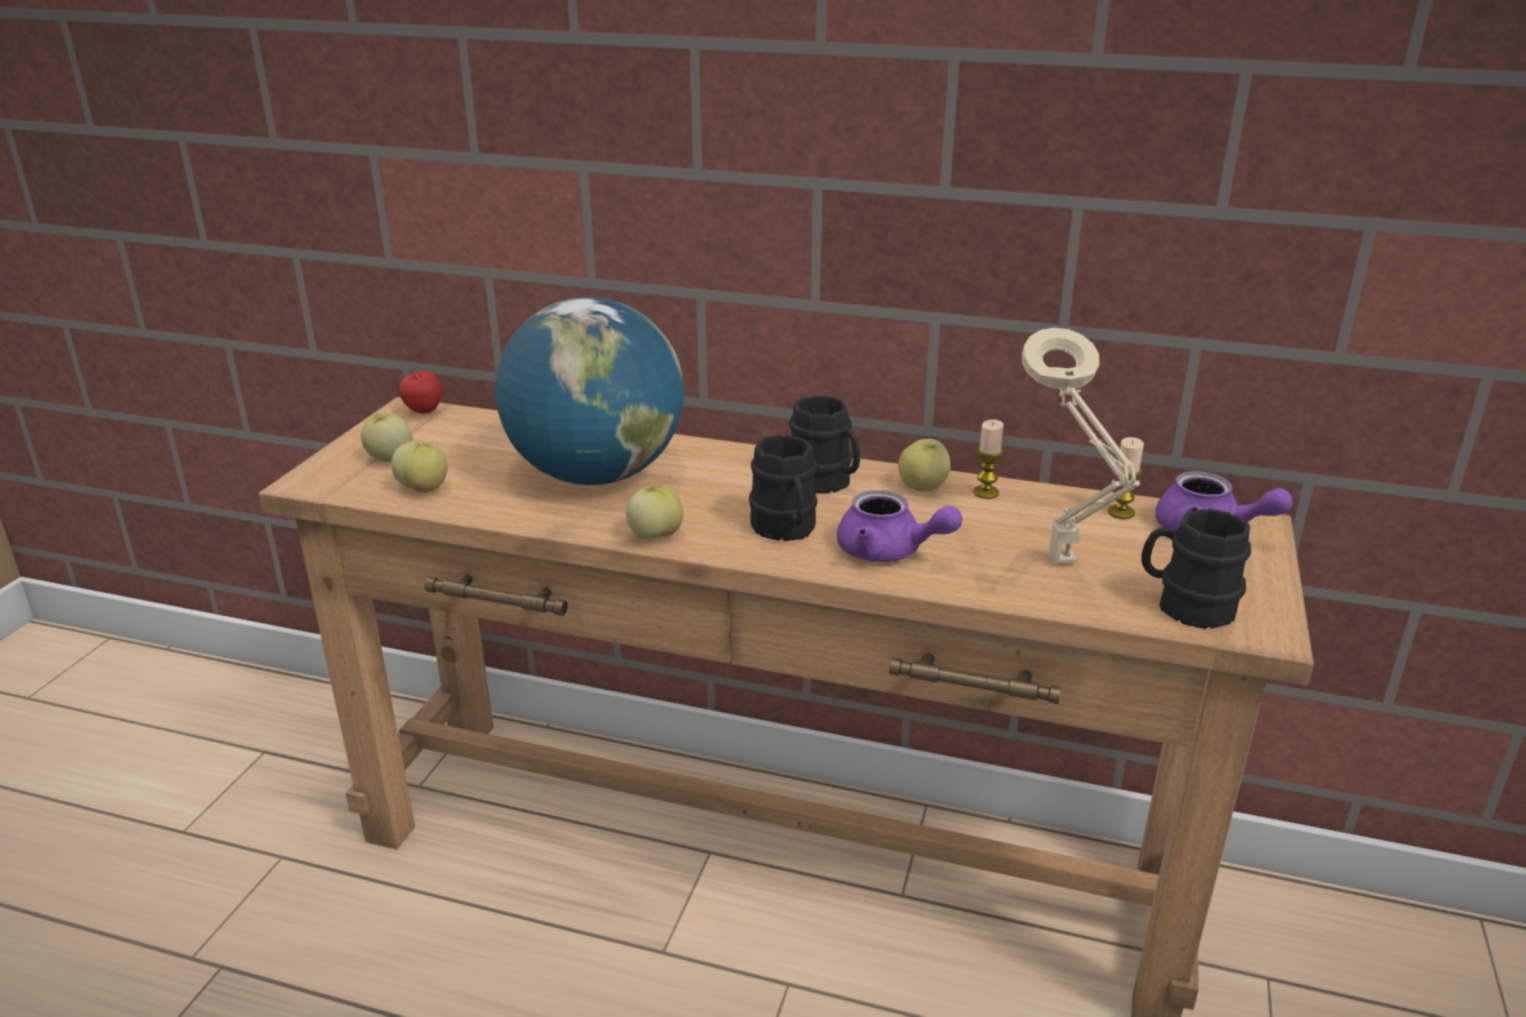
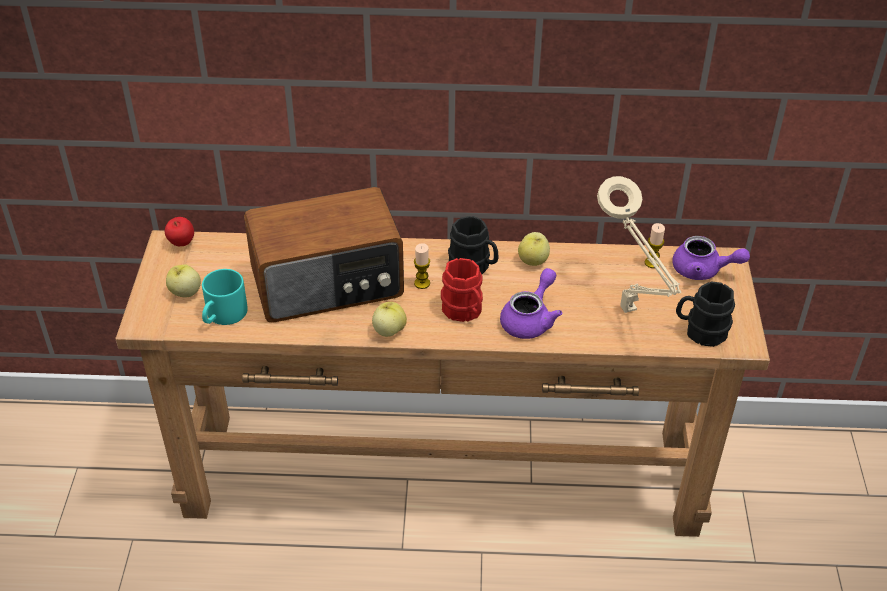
camera: 15 degrees left, 15 degrees up
(424, 488) = (223, 316): apple -> turquoise mug
(596, 474) = (328, 284): globe -> radio
(786, 530) = (464, 312): black mug -> red mug
(889, 552) = (530, 319): purple teapot -> purple teapot turned 75 degrees counterclockwise
(985, 492) = (571, 259): candle -> candle (422, 283)

